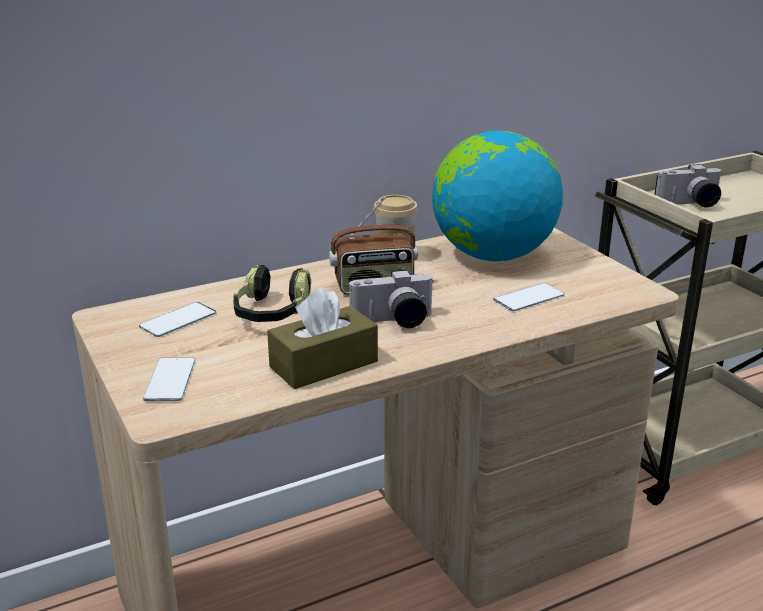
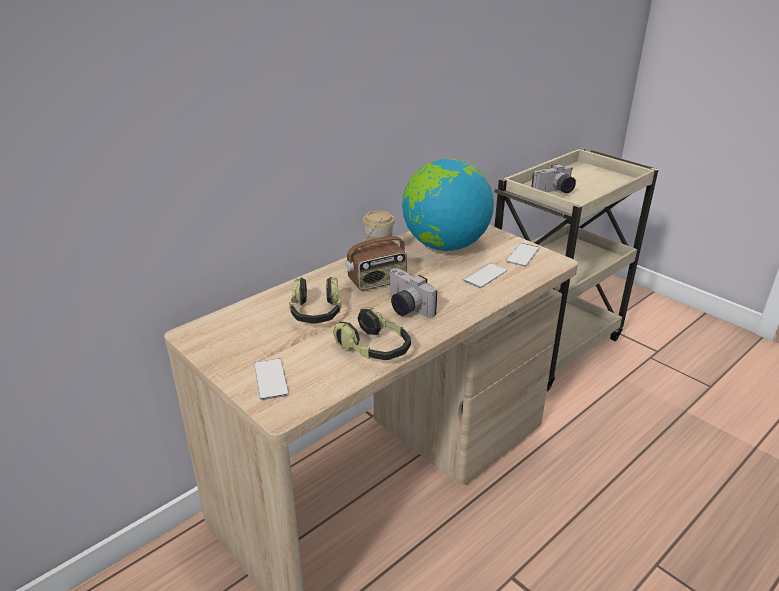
camera: 15 degrees left, 5 degrees up
(178, 320) = (250, 328): phone -> phone (523, 255)
(324, 364) = (375, 349): brown tissue box -> headphones
(393, 322) = (405, 308): camera -> camera turned 75 degrees clockwise

